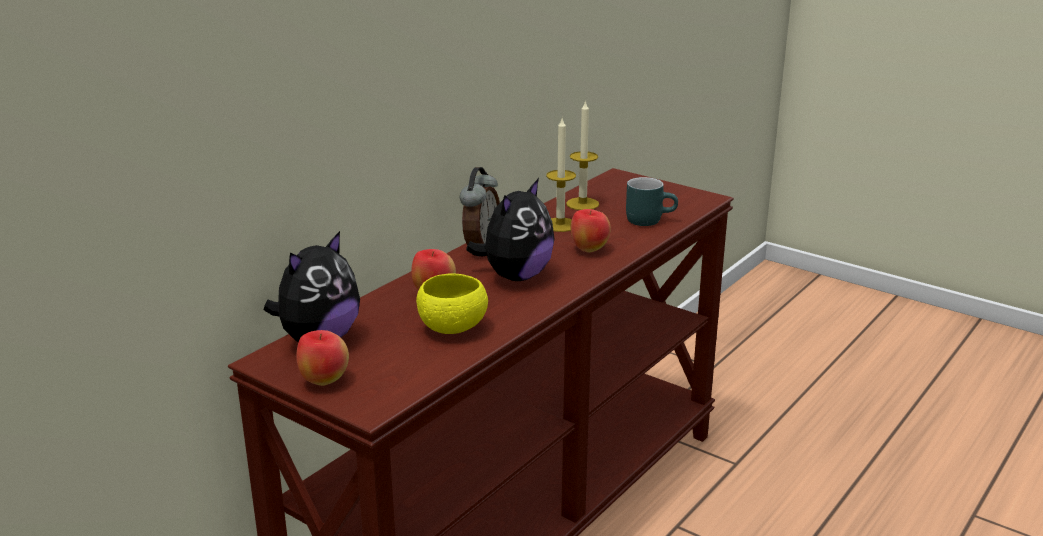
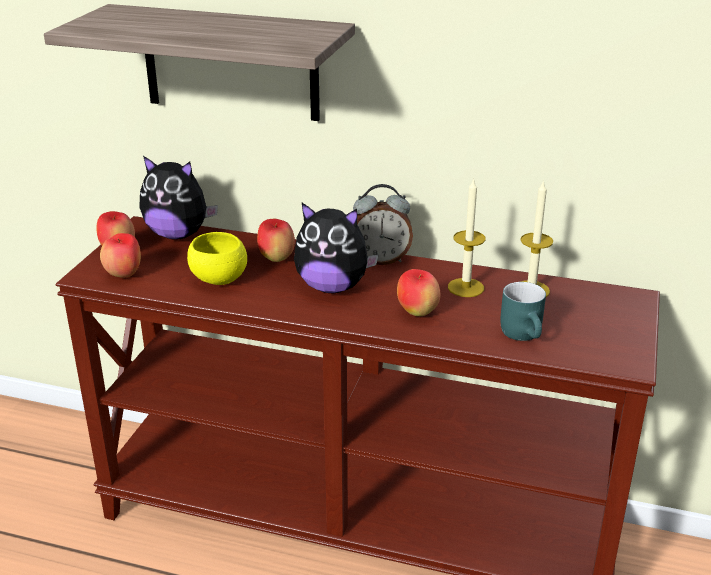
camera: 70 degrees right, 5 degrees up
(314, 104) = (230, 63): none -> shelf
(393, 382) = (124, 275): none -> apple

